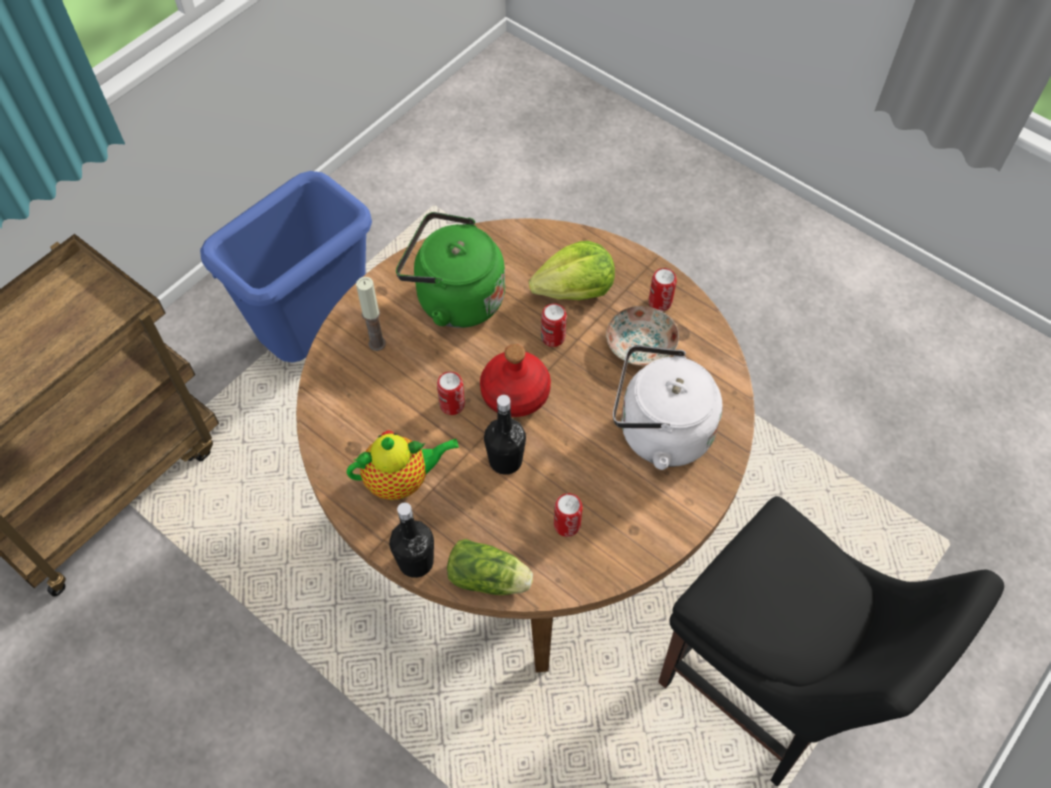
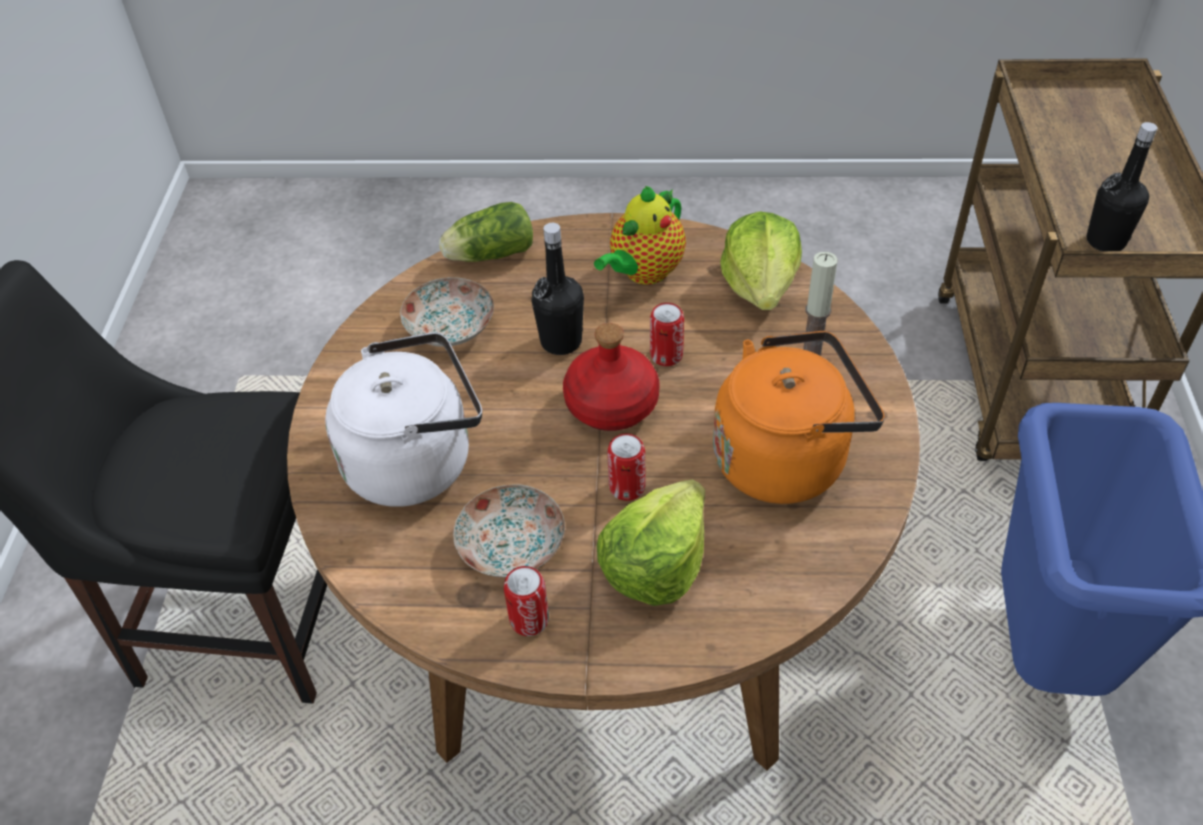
camera: 145 degrees right, 10 degrees down
(341, 416) = (761, 285): none -> lettuce
(416, 562) = (566, 231): black bottle -> black bottle (1105, 241)
(454, 298) = (786, 458): green kettle -> orange kettle
(567, 525) = (451, 327): can -> plate

